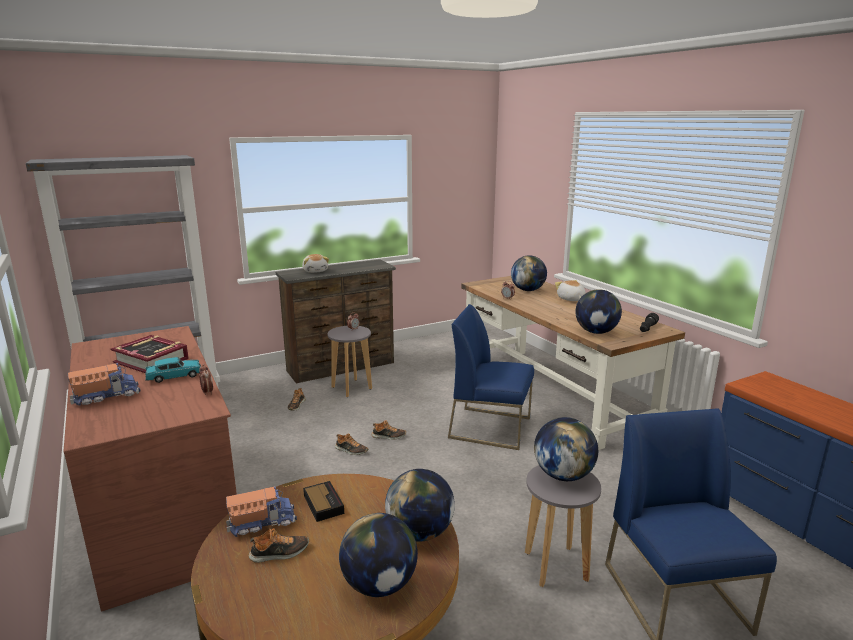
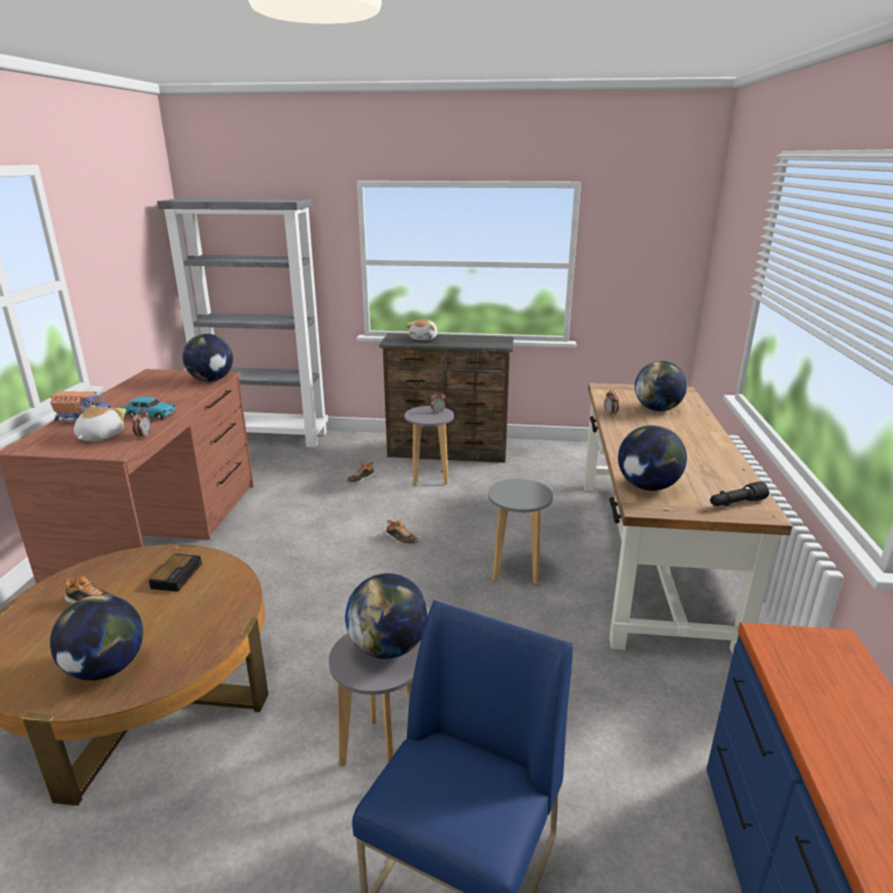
camera: 35 degrees right, 5 degrees up
(152, 360) = (162, 397): book -> none
(262, 522) = (119, 570): toy truck -> none
(351, 450) = (351, 540): shoe -> none
(420, 532) = (202, 639): globe -> globe (211, 380)
(491, 427) = (516, 570): blue chair -> grey stool
(570, 299) = (696, 434): plush toy -> plush toy (99, 437)

